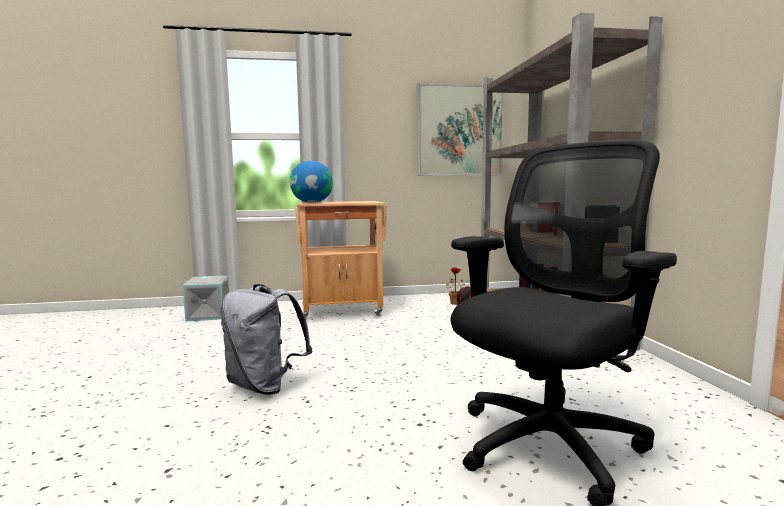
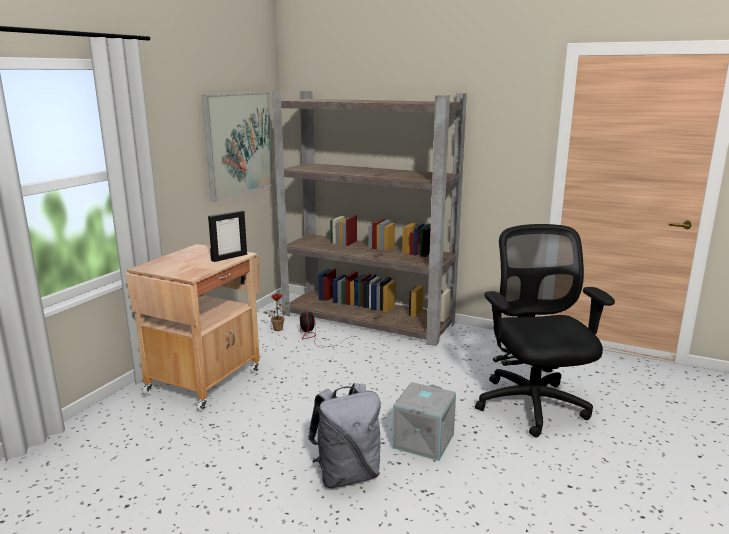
camera: 55 degrees left, 10 degrees up
(209, 315) = (64, 463): grey storage box -> grey storage box (422, 440)
(312, 202) = (179, 271): globe -> none
(360, 202) = (229, 257): none -> picture frame

